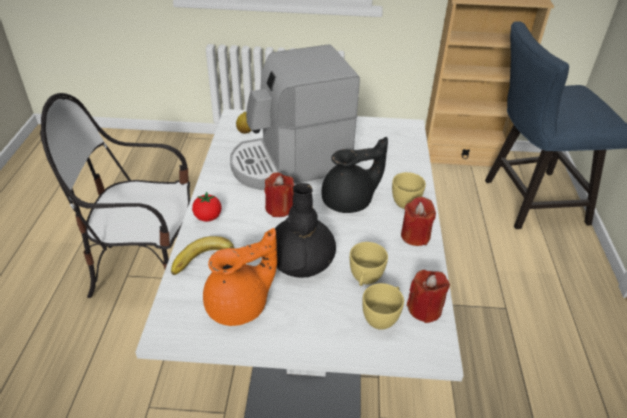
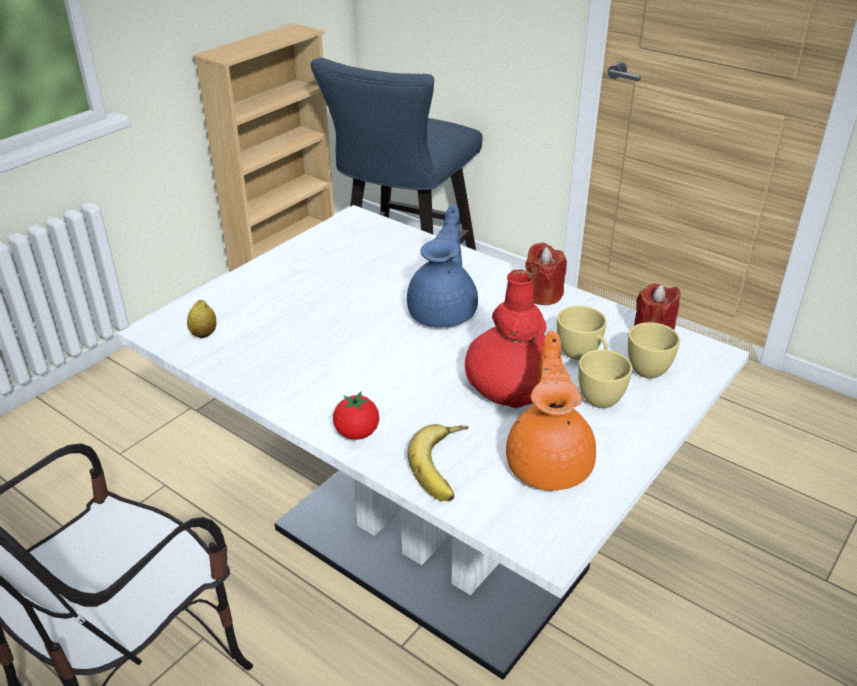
camera: 55 degrees left, 5 degrees down
(279, 208) = (401, 367): red candle -> none
(290, 164) = (322, 325): coffee machine -> none
(302, 260) = (512, 385): black vase -> red vase
(349, 201) = (444, 312): black teapot -> blue teapot
(408, 201) = (484, 275): yellow cup -> yellow cup (598, 395)

